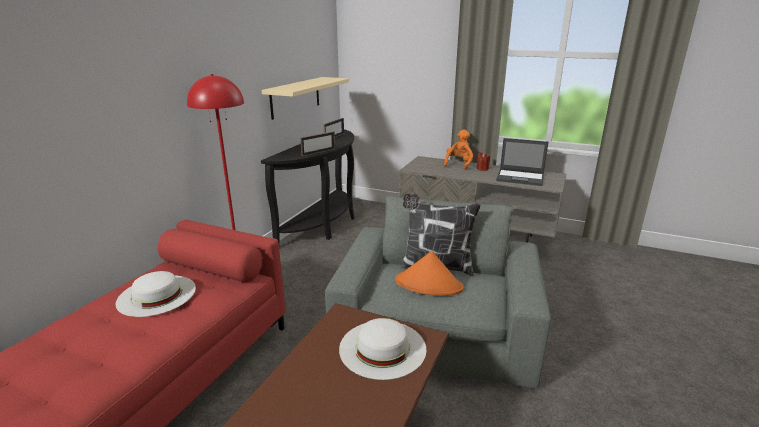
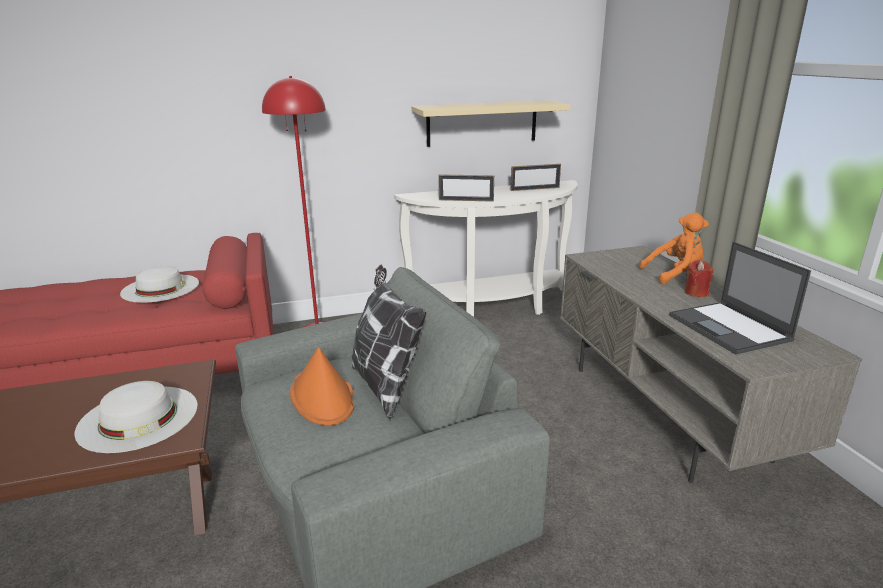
camera: 50 degrees right, 0 degrees up
(324, 225) = (494, 308): black console table -> white console table

